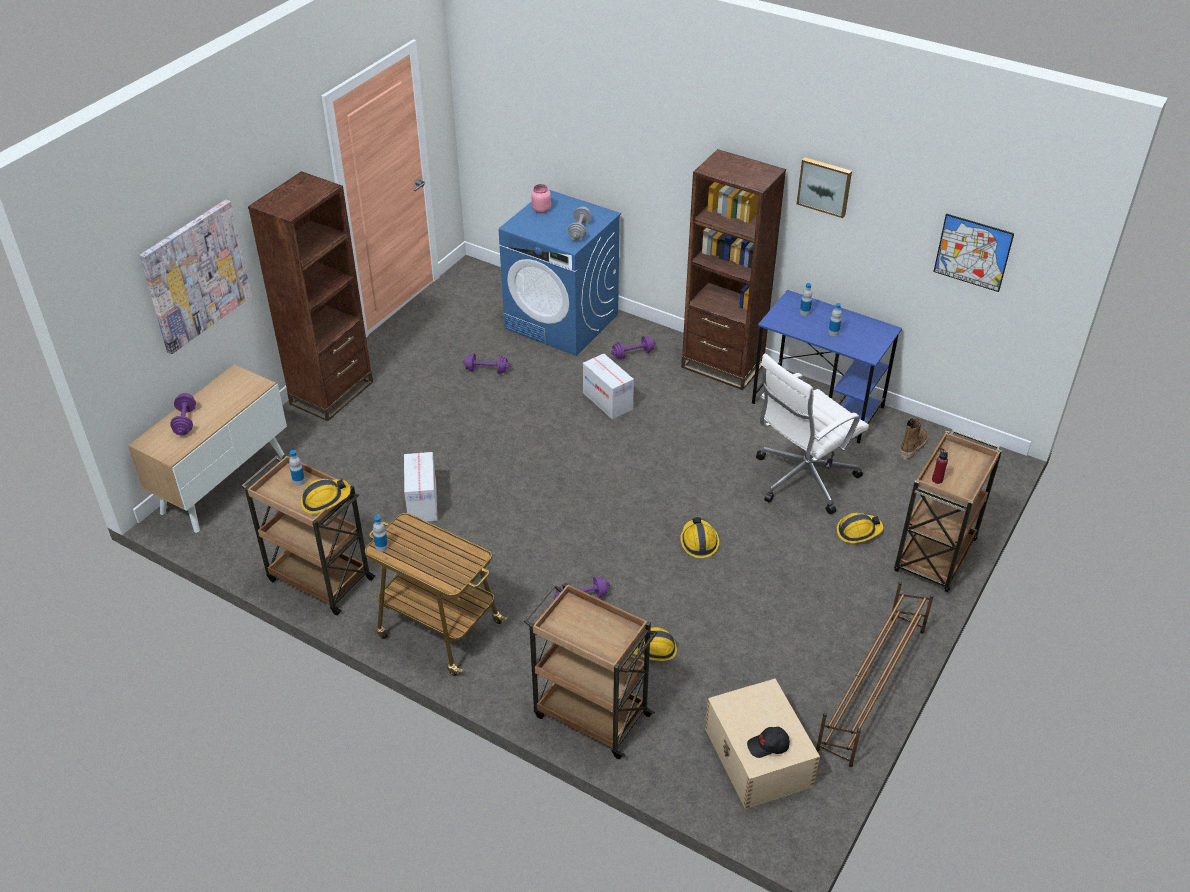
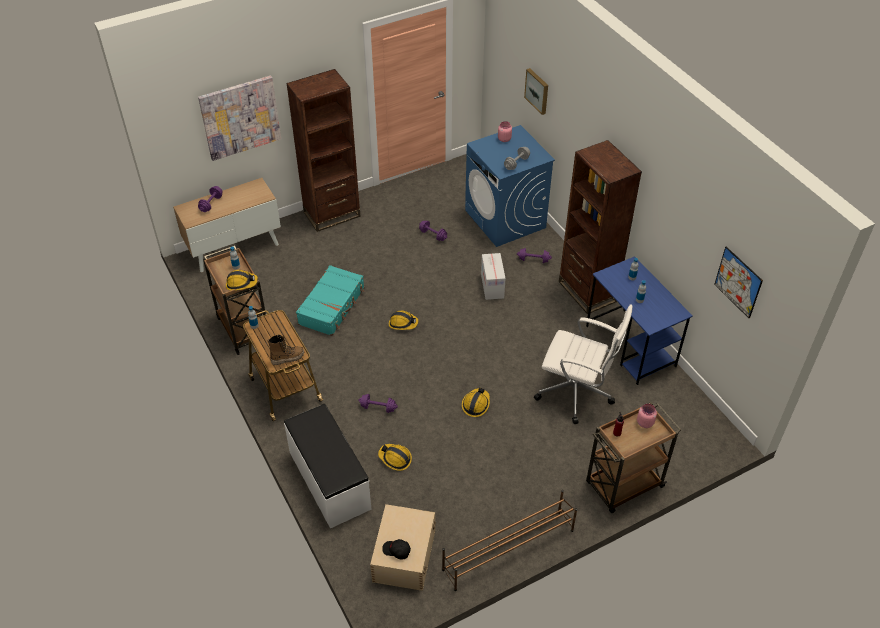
camera: 30 degrees right, 5 degrees up
(422, 502) = (332, 306): cardboard box -> turquoise suitcase
(590, 714) = (329, 480): brown cart -> white bench
(802, 479) = (577, 393): white office chair -> white office chair turned 150 degrees counterclockwise
(825, 186) = (662, 193): picture -> picture (537, 91)
(858, 531) = (585, 444): hard hat -> hard hat (403, 323)
(912, 447) = (673, 403): boot -> boot (287, 358)
(955, 456) = (644, 422): none -> pink jar

